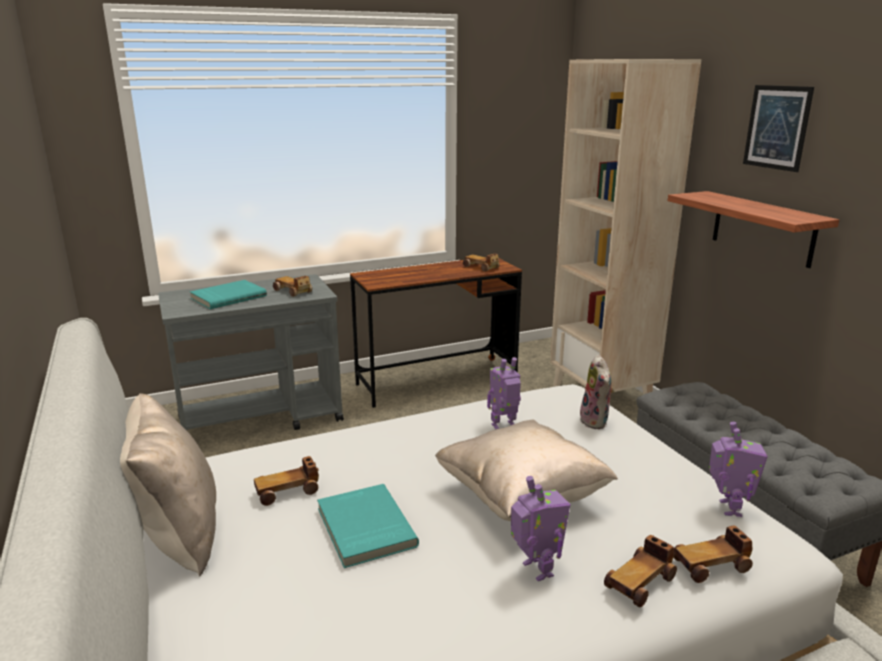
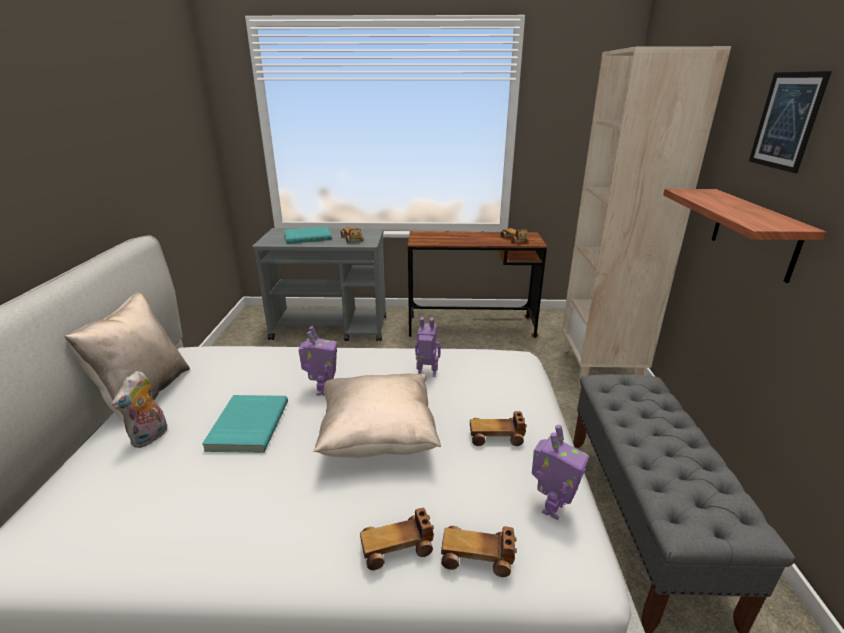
camera: 25 degrees right, 5 degrees up
(288, 491) = (231, 383): toy car -> toy car (496, 436)
(536, 570) = (326, 503): toy robot -> toy robot (322, 390)
(596, 421) = (508, 389): plush toy -> plush toy (150, 437)

